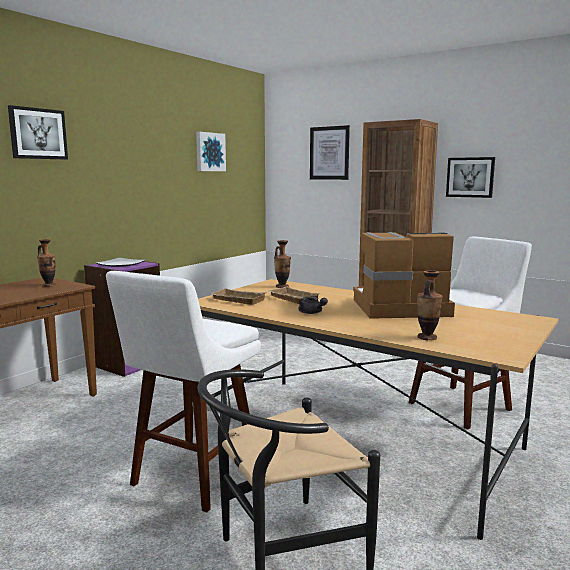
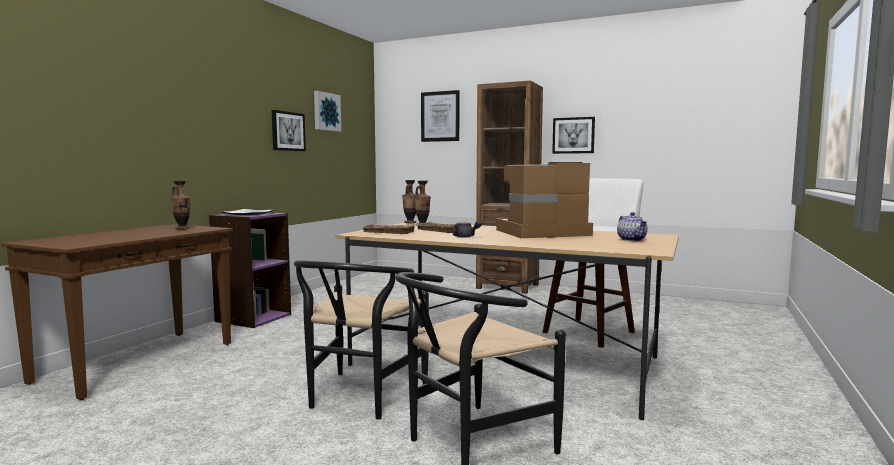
camera: 10 degrees left, 5 degrees down
(38, 133) = (167, 78): picture -> picture (287, 131)
(192, 477) = (360, 398): white stool -> black chair
(427, 337) = (580, 245): vase -> vase (410, 222)
(495, 328) = (632, 240): none -> teapot

